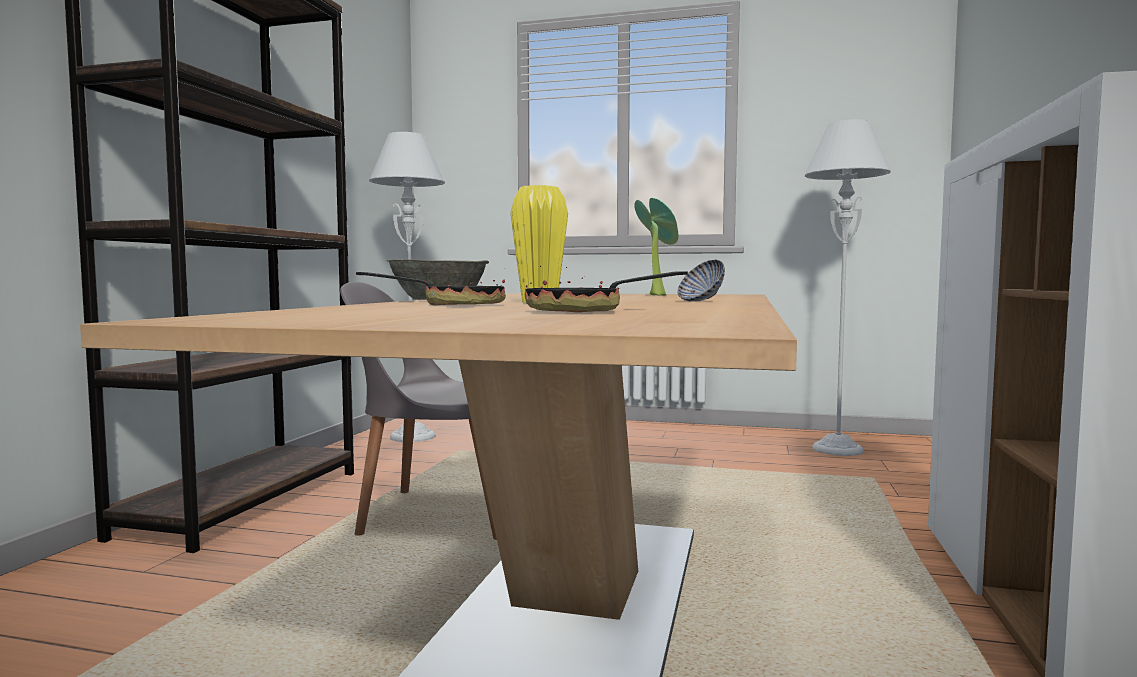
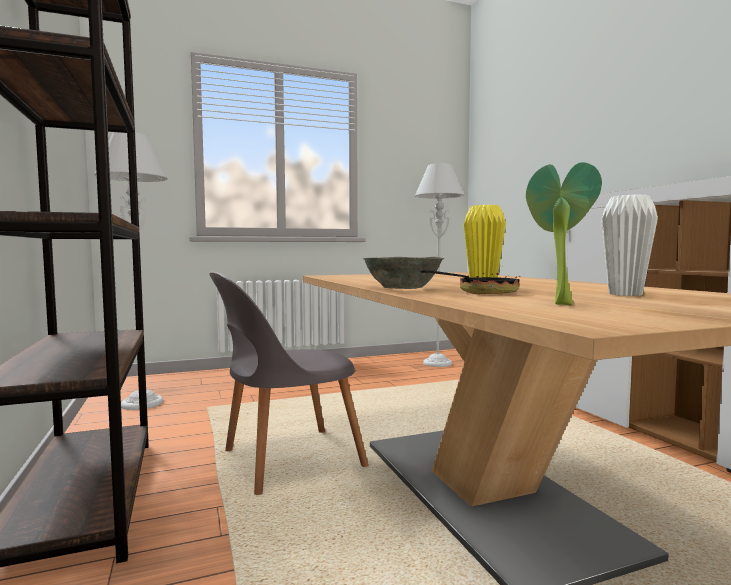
camera: 35 degrees left, 0 degrees up
(588, 311) = (625, 294): frying pan -> white vase
(657, 295) = (434, 275): potted plant -> potted plant (558, 304)
(700, 301) = (538, 281): bowl -> none

